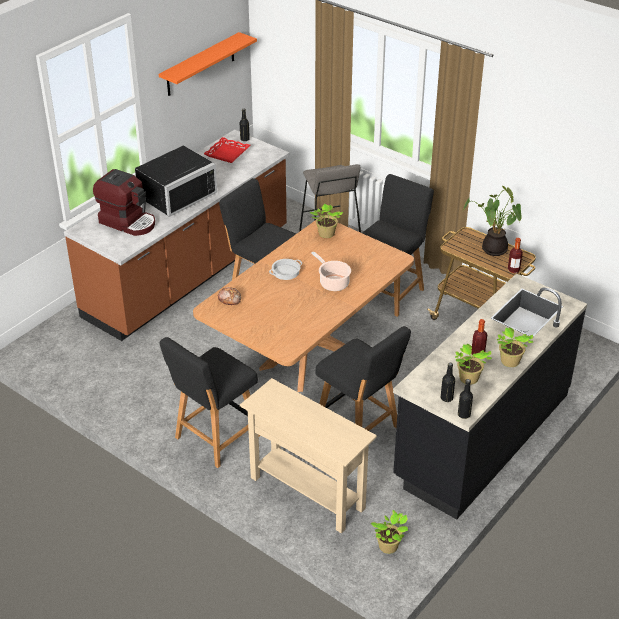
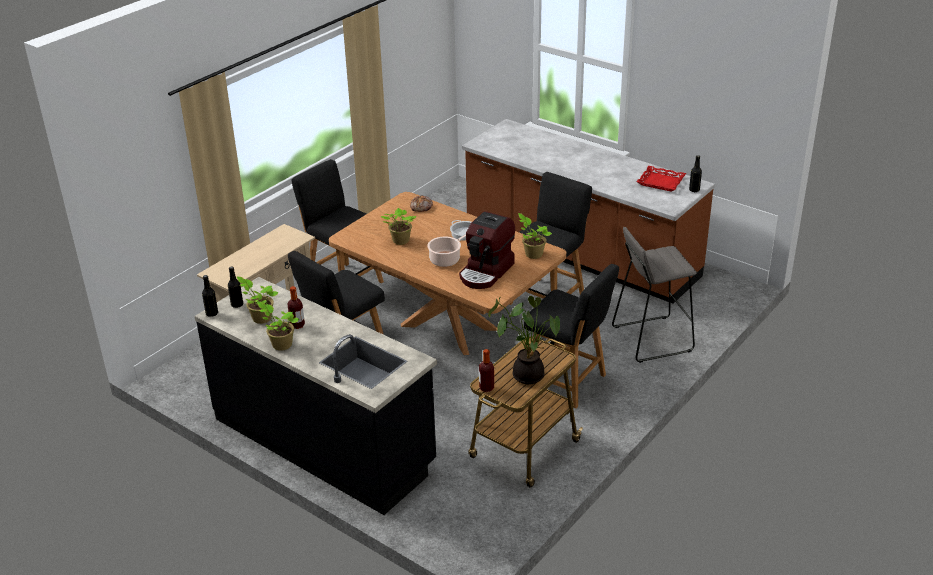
camera: 90 degrees right, 5 degrees down
(128, 222) = (523, 143): coffee machine -> coffee machine (486, 272)
(174, 194) = (574, 160): black microwave -> none
(200, 65) = (712, 93): orange shelf -> none
(389, 547) = (194, 378): potted plant -> potted plant (400, 241)

